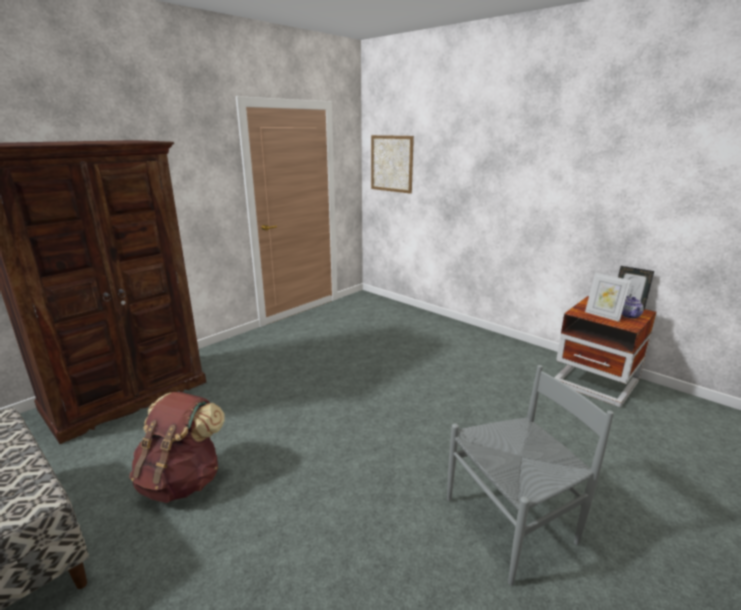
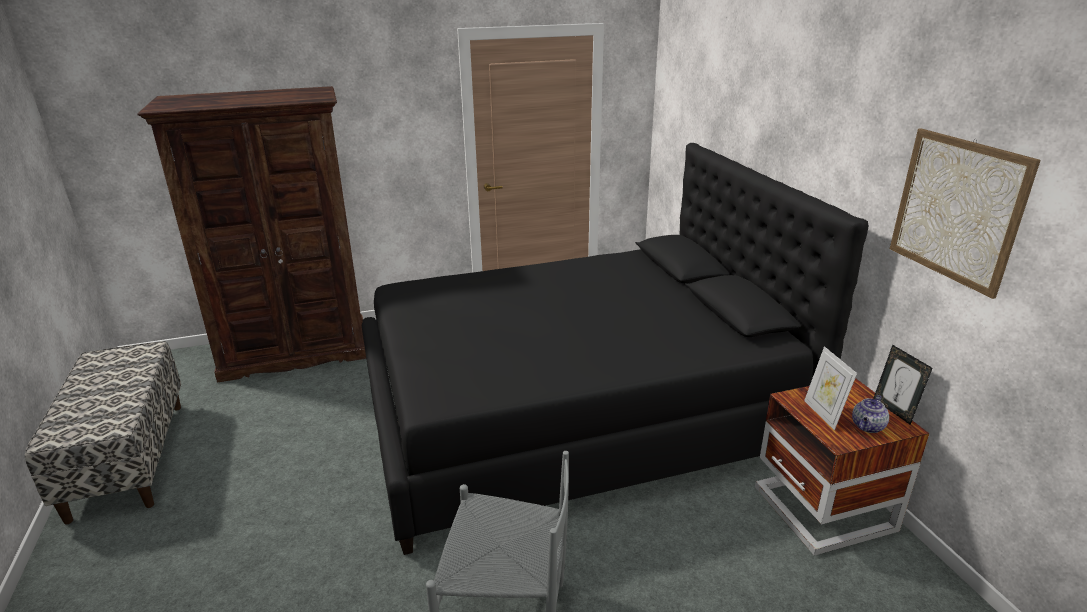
camera: 30 degrees right, 5 degrees up
(182, 480) = (272, 450): brown backpack -> none
(391, 163) = (679, 113): picture -> picture (958, 208)
(407, 375) = (576, 414): none -> black bed

